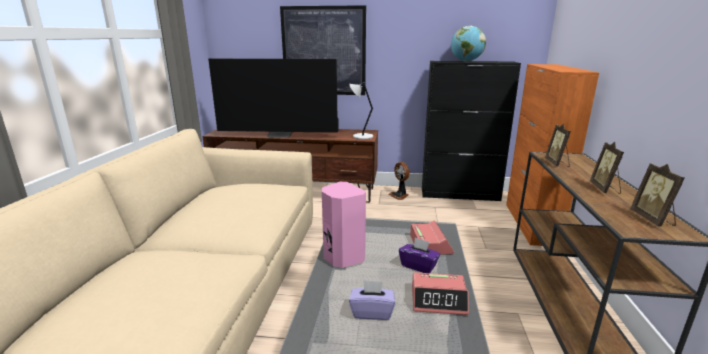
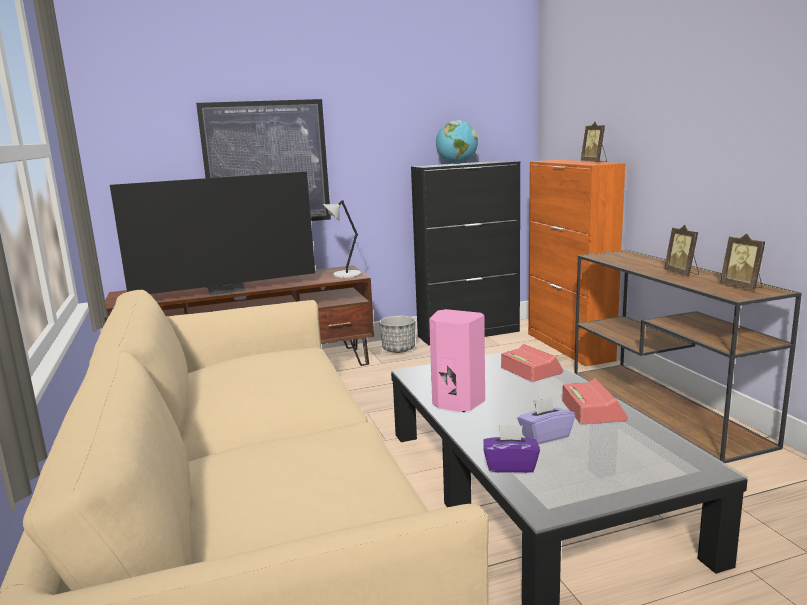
camera: 25 degrees left, 5 degrees down
(399, 195) = (399, 349): fan -> planter
(418, 266) = (542, 390): purple tissue box -> purple tissue box (510, 466)
(439, 300) = (593, 410): alarm clock -> alarm clock turned 75 degrees counterclockwise
(557, 163) = (617, 261): picture frame -> picture frame (594, 162)

